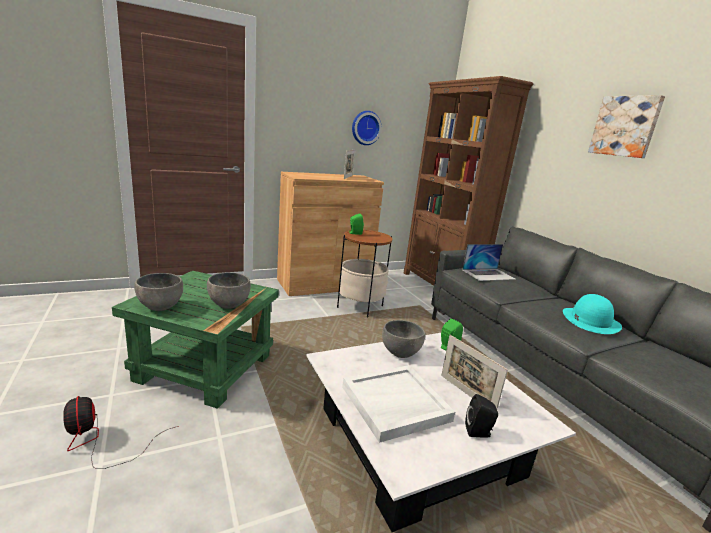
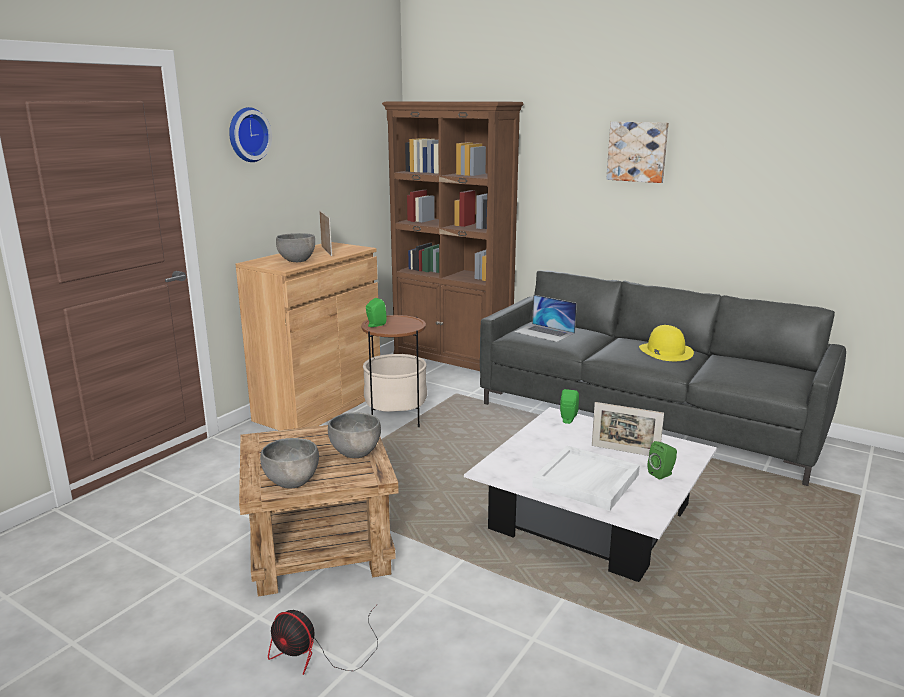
camera: 30 degrees left, 0 degrees up
(205, 369) = (321, 548): green side table -> brown side table
(365, 128) = (319, 176): wall clock -> wall clock (247, 135)
(401, 353) = (539, 440): grey bowl -> grey bowl (297, 260)
(479, 432) = (662, 474): black speaker -> green speaker
(488, 274) = (544, 332): laptop -> laptop turned 90 degrees clockwise
(590, 320) = (665, 351): turquoise hat -> yellow hat

